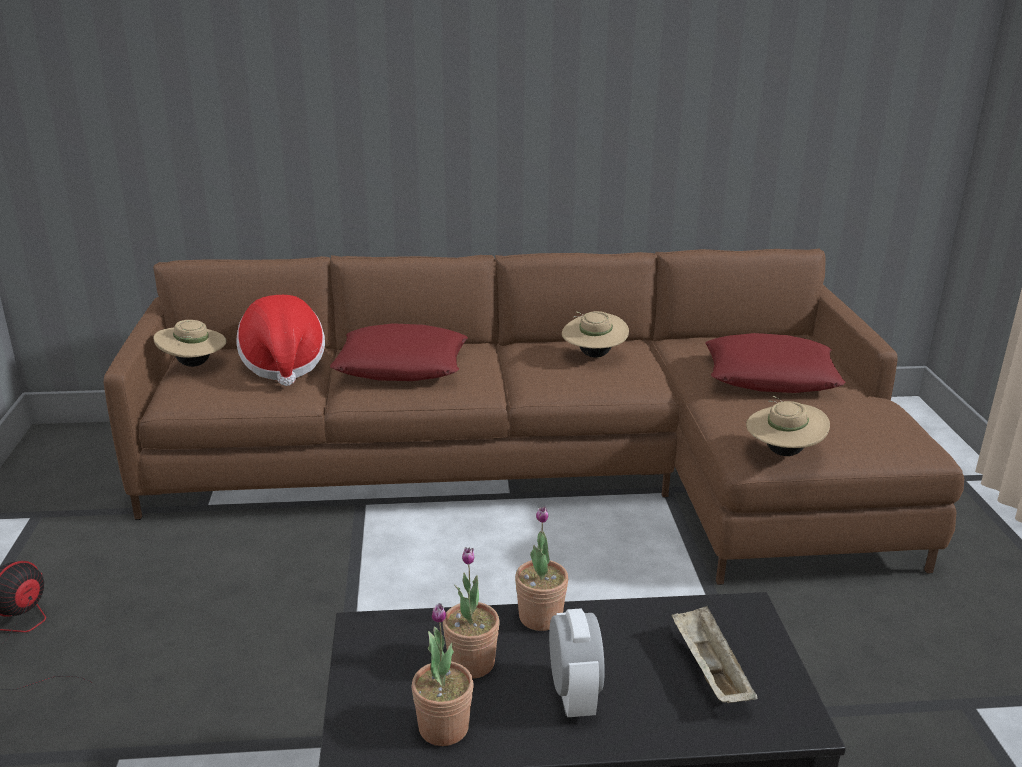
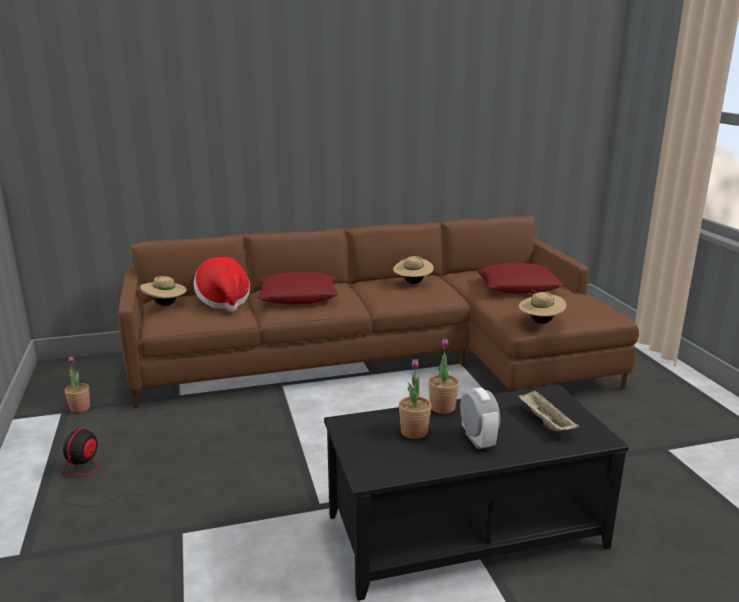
camera: 10 degrees left, 5 degrees down
(443, 728) = (413, 461): potted plant -> potted plant (80, 408)

